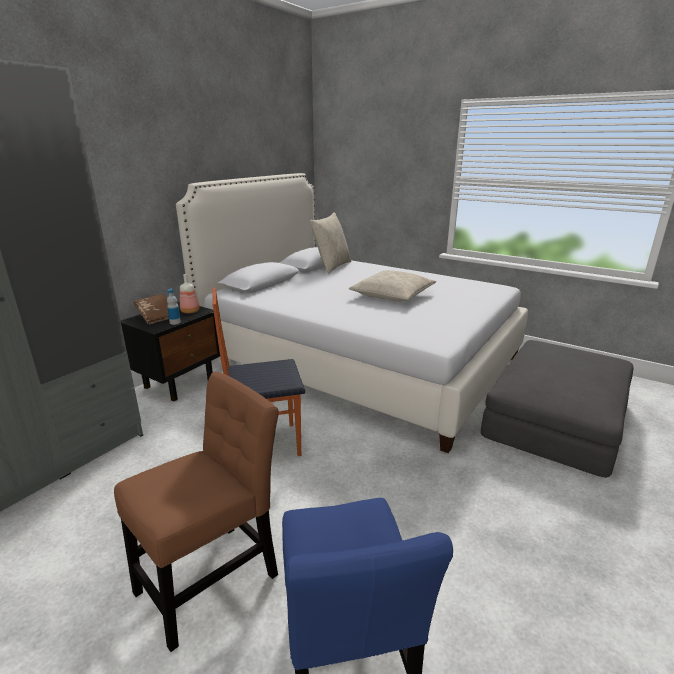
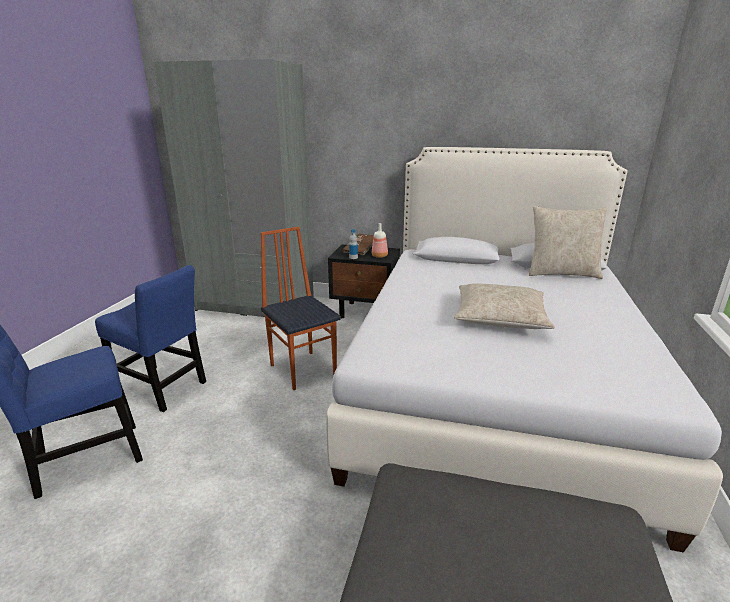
camera: 70 degrees right, 0 degrees up
(213, 577) = (163, 388): brown chair -> blue chair

